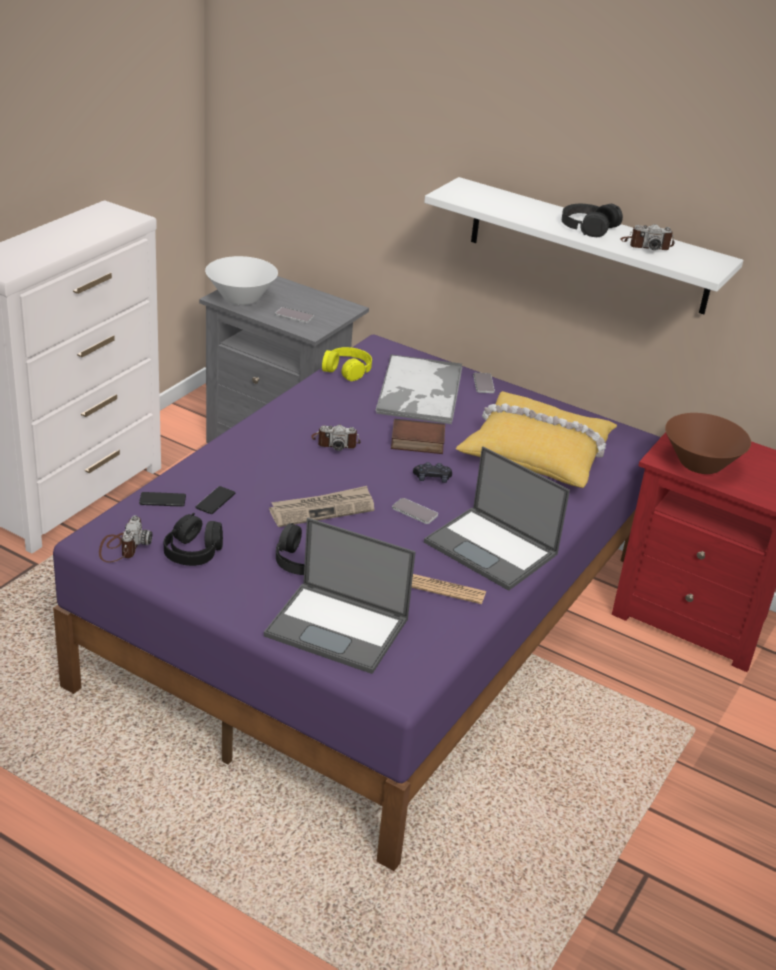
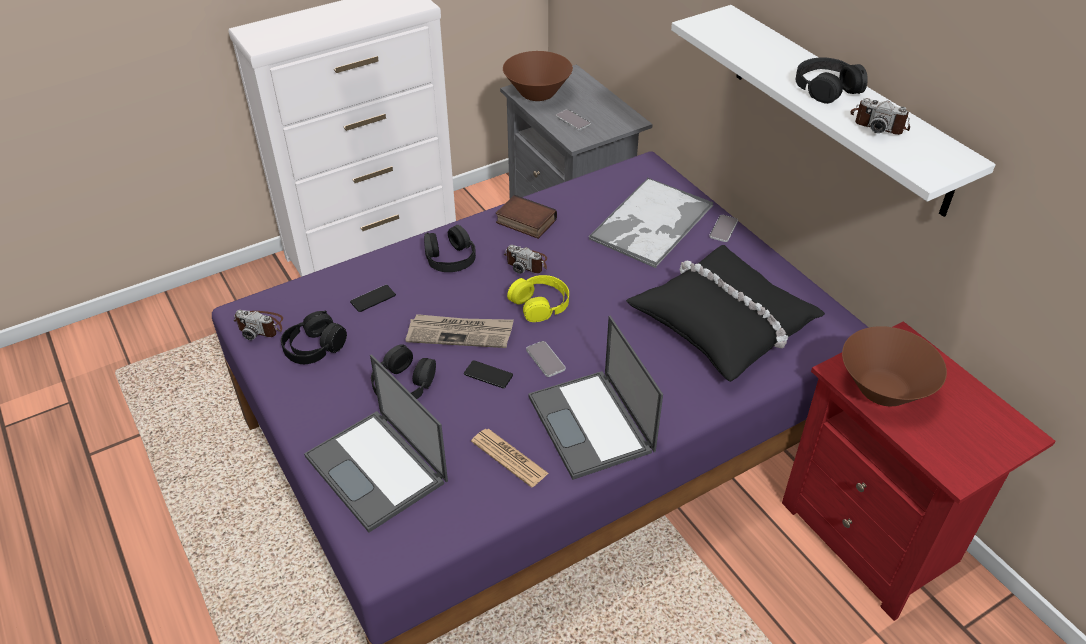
camera: 30 degrees right, 10 degrees up
(122, 547) = (261, 326): camera -> camera turned 75 degrees clockwise
(162, 500) = (329, 286): phone -> phone (488, 375)
(241, 298) = (538, 94): white bowl -> brown bowl
(260, 452) = (450, 257): none -> black headphones
(347, 369) = (597, 185): yellow headphones -> yellow headphones (540, 303)
(416, 442) = (605, 281): book -> book (524, 222)
(432, 478) = (590, 326): black game controller -> none
(537, 452) = (723, 322): yellow pillow -> black pillow

